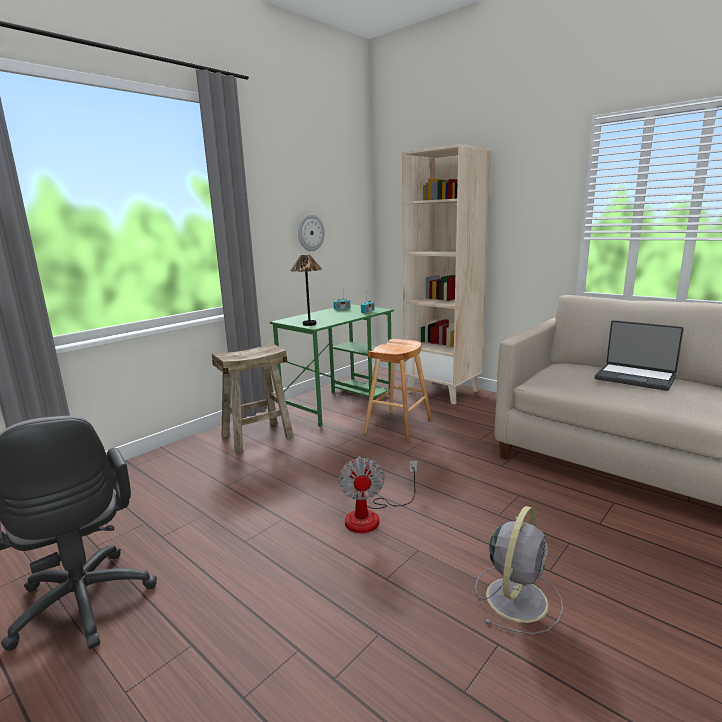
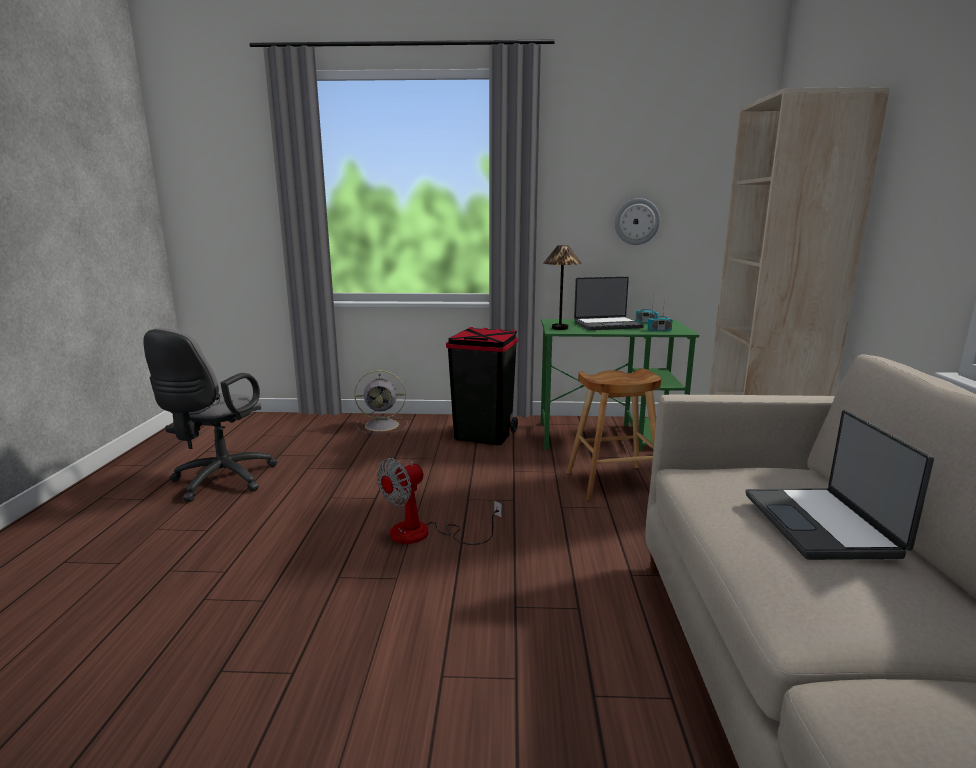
camera: 50 degrees right, 0 degrees up
(257, 437) = (483, 435): beige stool -> black trash can
(328, 315) = (607, 325): none -> laptop
(517, 597) = (373, 664): grey fan -> grey fan (383, 425)

